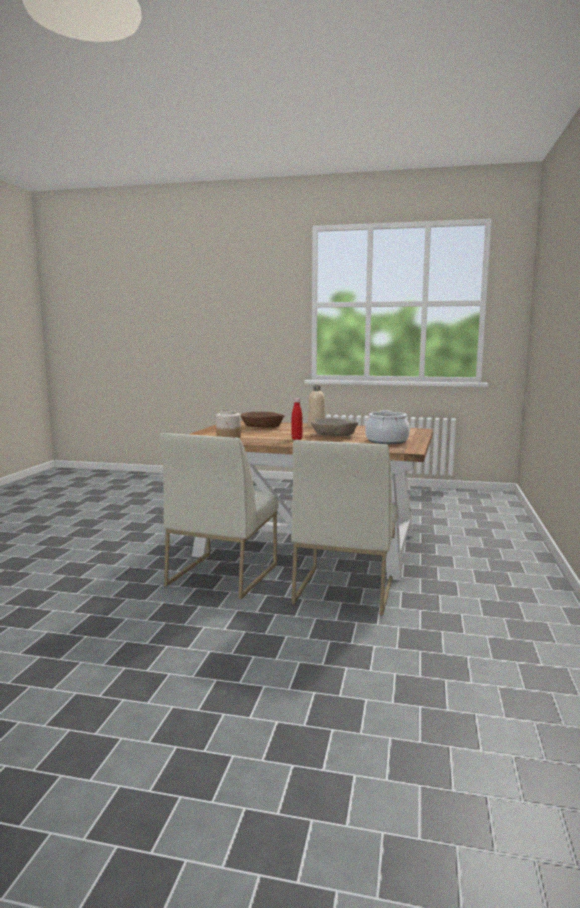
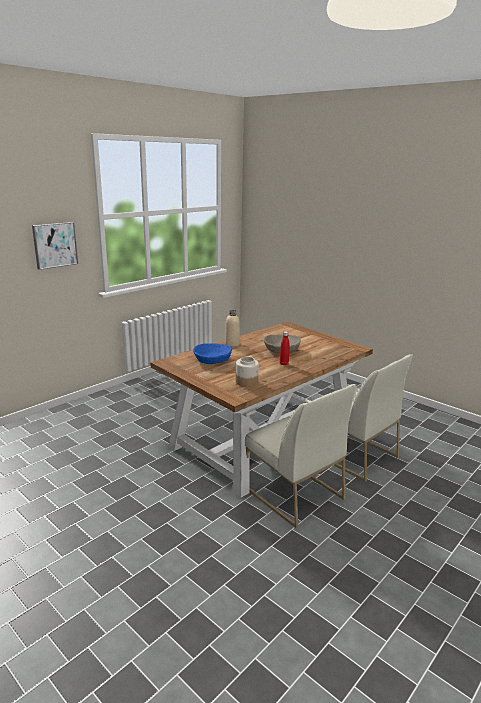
camera: 60 degrees left, 10 degrees up
(262, 427) = (212, 360): brown bowl -> blue bowl
(265, 327) = (54, 245): none -> picture
(386, 441) = (321, 344): cooking pot -> none

